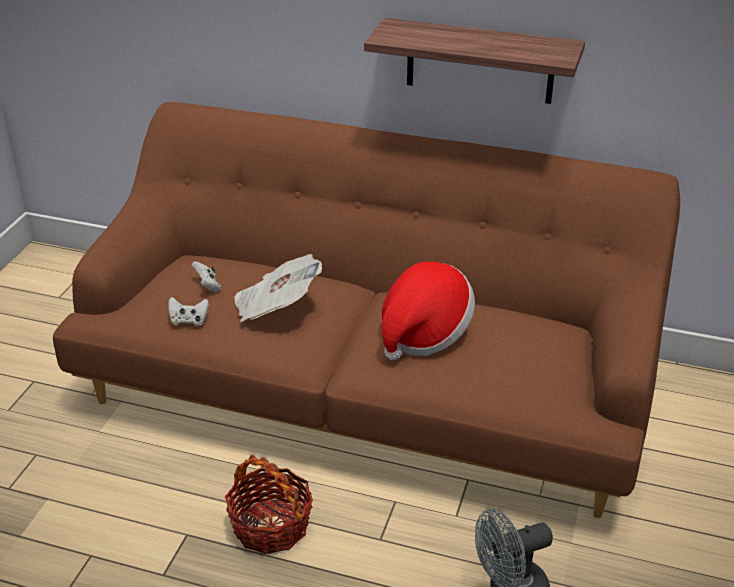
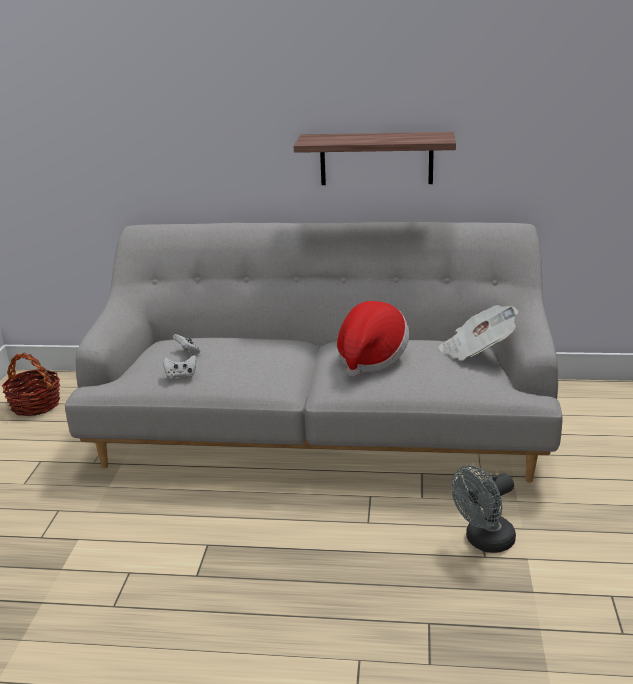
camera: 10 degrees left, 10 degrees down
(270, 526) = (275, 527): basket -> basket (35, 405)
(276, 307) = (249, 358): newspaper -> newspaper (476, 350)
(367, 389) = (320, 427): brown sofa -> grey sofa

